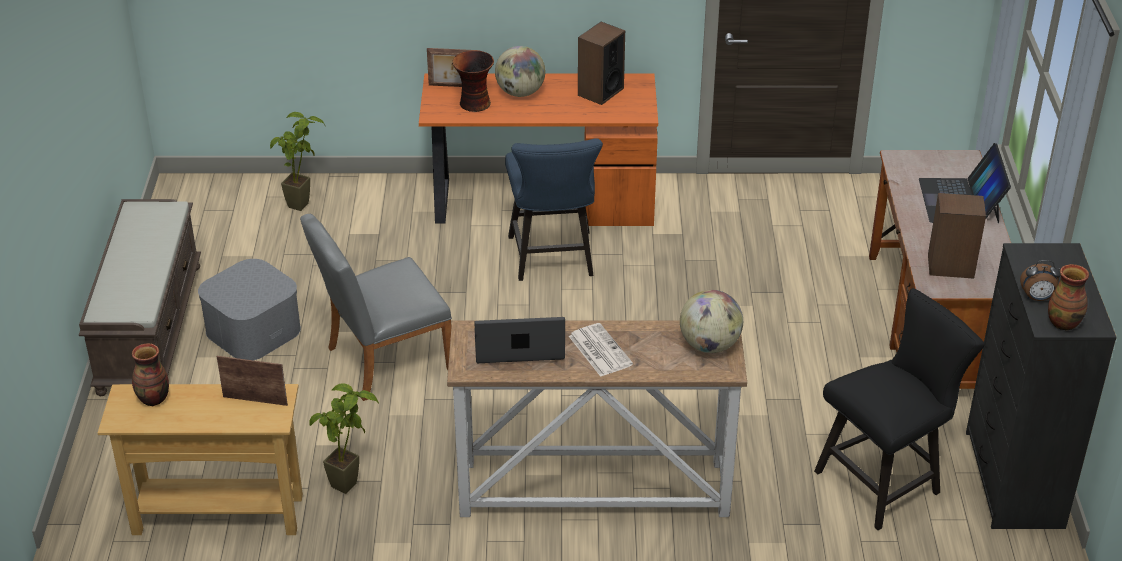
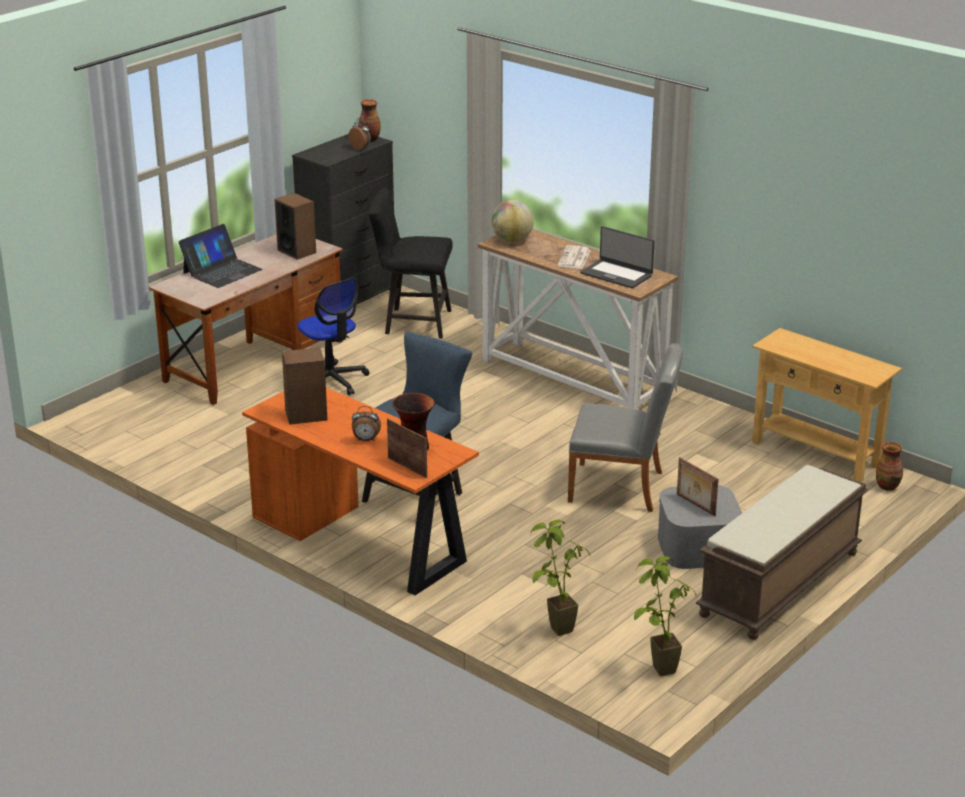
camera: 140 degrees left, 10 degrees down
(153, 399) = (853, 369): vase -> vase (887, 486)
(255, 400) = (786, 347): picture frame -> picture frame (695, 505)
(352, 481) = (713, 436): potted plant -> potted plant (655, 670)
(520, 93) = (366, 440): globe -> alarm clock
(822, 343) = (331, 381): none -> office chair

